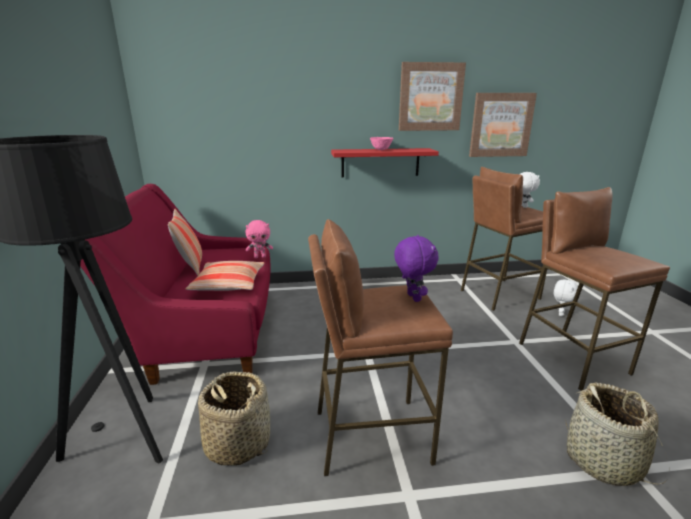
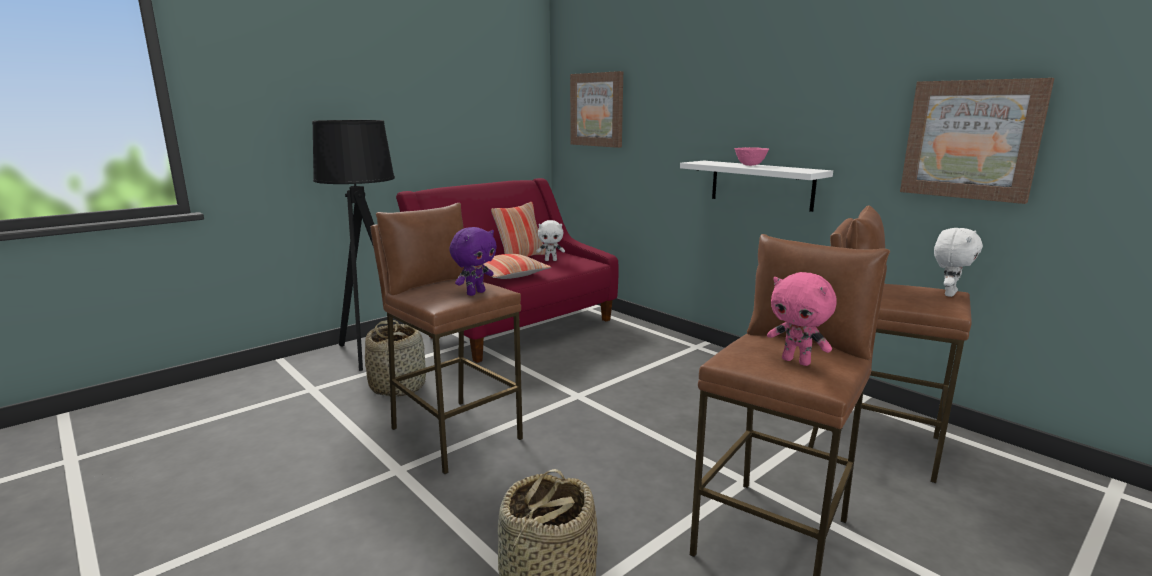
camera: 55 degrees right, 5 degrees down
(260, 257) = (579, 268): pink plush toy -> pink plush toy (797, 361)
(380, 162) = (761, 185): red shelf -> white shelf
(430, 97) = (839, 91): picture -> picture (597, 110)
(560, 313) = (915, 509): white plush toy -> white plush toy (551, 260)

